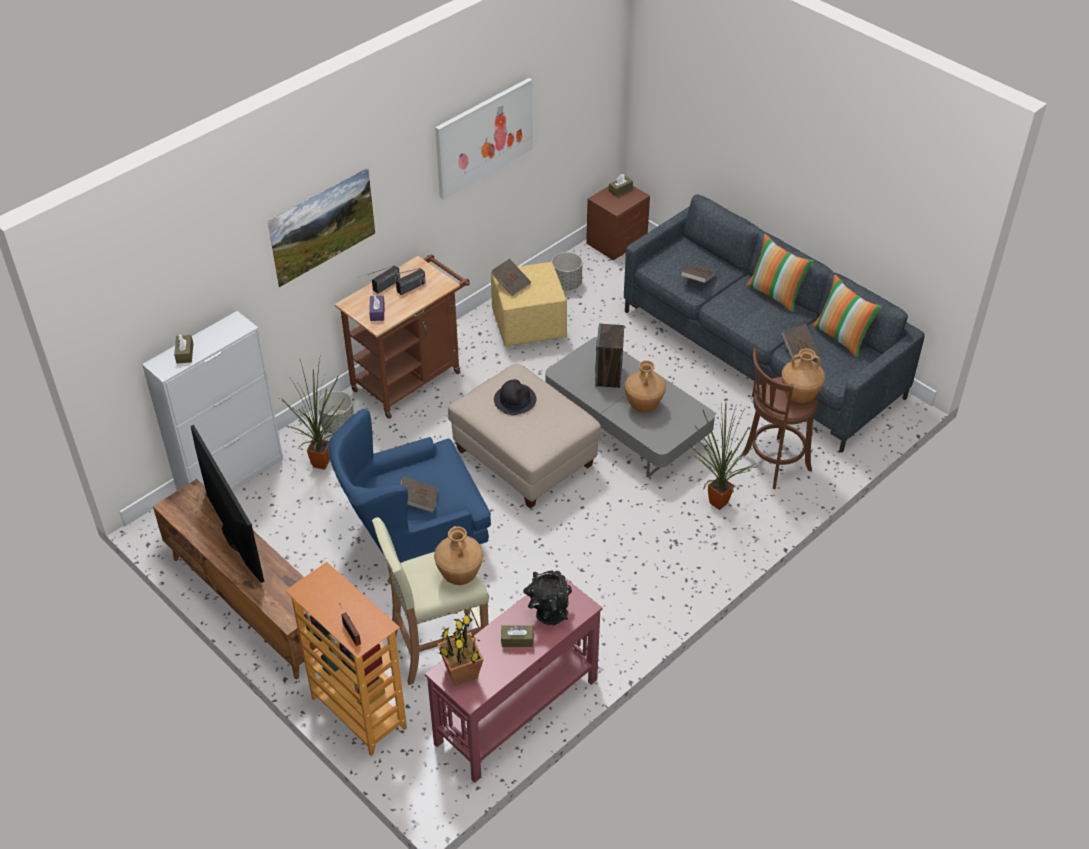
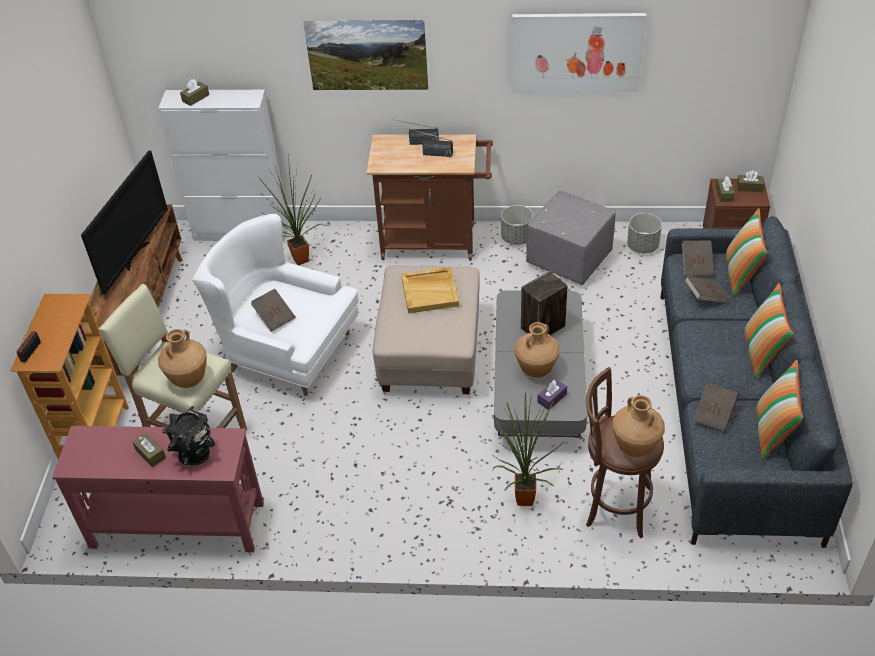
camera: 50 degrees right, 0 degrees up
(338, 425) = (345, 242): grey planter -> grey planter (516, 237)
(377, 312) = (390, 157): purple tissue box -> purple tissue box (552, 398)
(413, 535) = (286, 350): blue armchair -> white armchair
(462, 673) = (89, 445): potted plant -> none
(511, 284) = (558, 208): brown book -> brown book (697, 265)
(515, 399) = (430, 291): black hat -> beige tray
(529, 325) = (570, 258): yellow ottoman -> grey ottoman
(611, 204) = (724, 194): none -> brown tissue box
(699, 252) = (740, 275): none -> pillow

